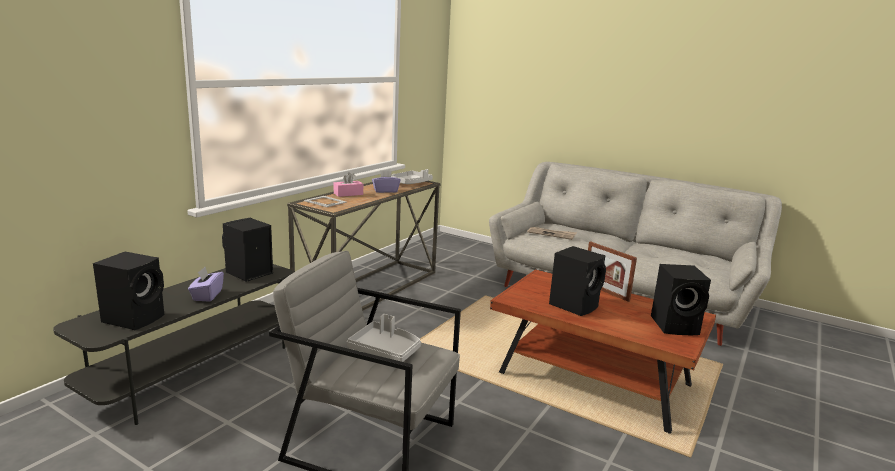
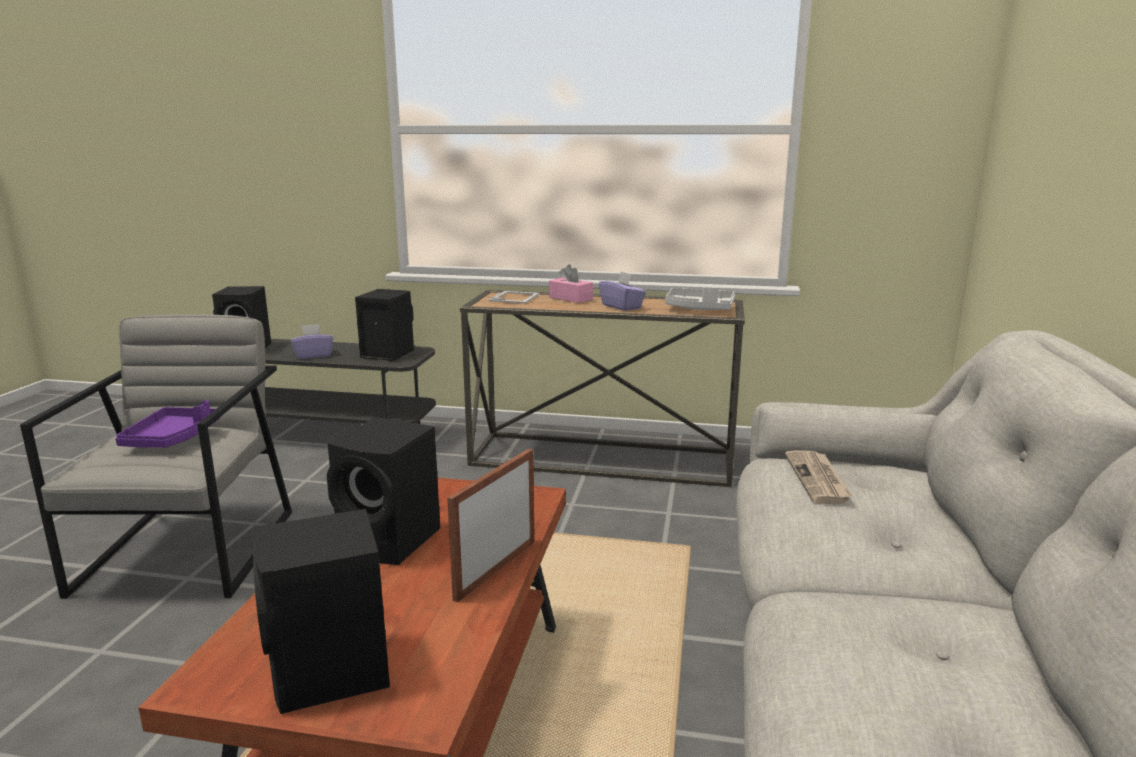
camera: 70 degrees right, 0 degrees up
(385, 350) = (172, 439): grey tray -> purple tray

